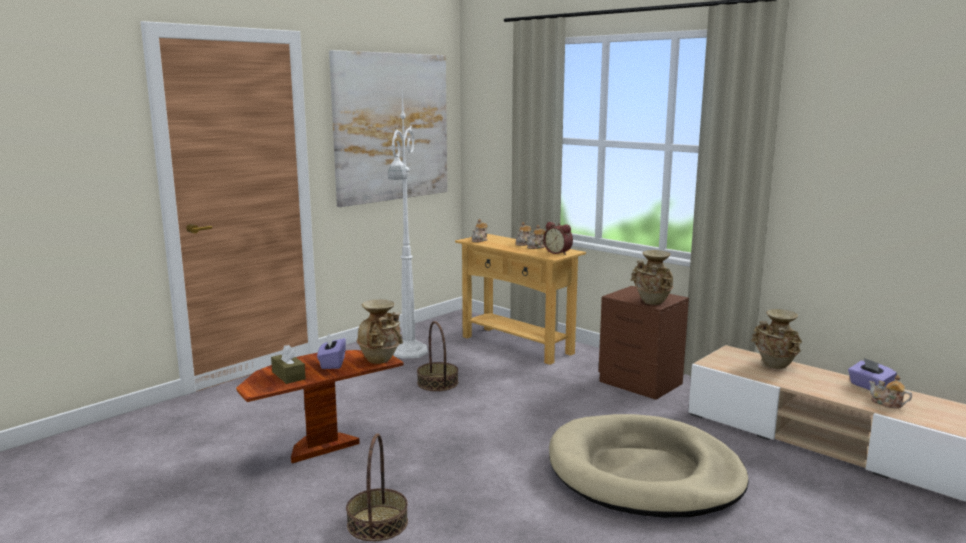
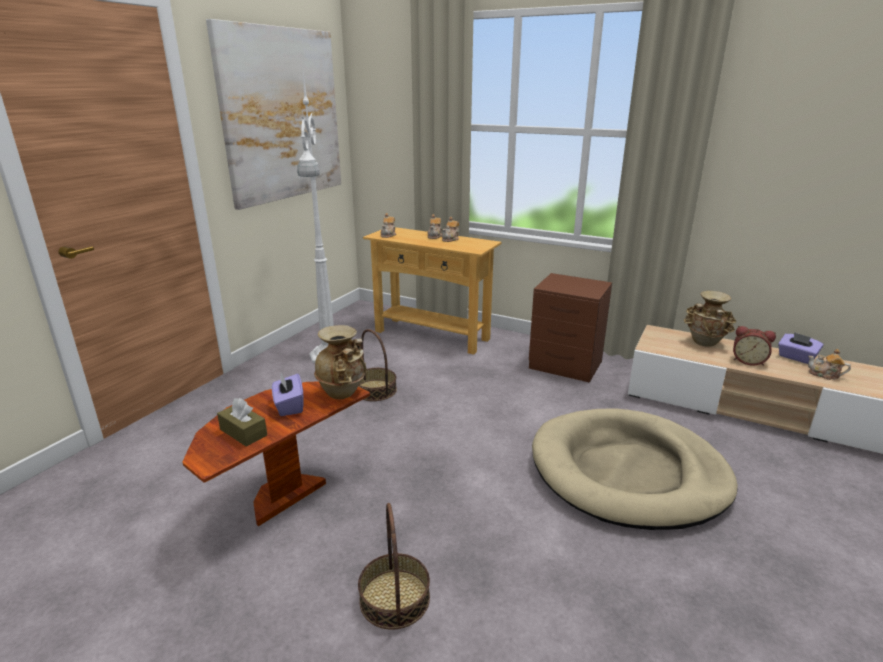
camera: 15 degrees left, 10 degrees up
(558, 252) = (477, 244): alarm clock -> alarm clock (748, 361)
(652, 302) = (585, 291): beige vase -> none

